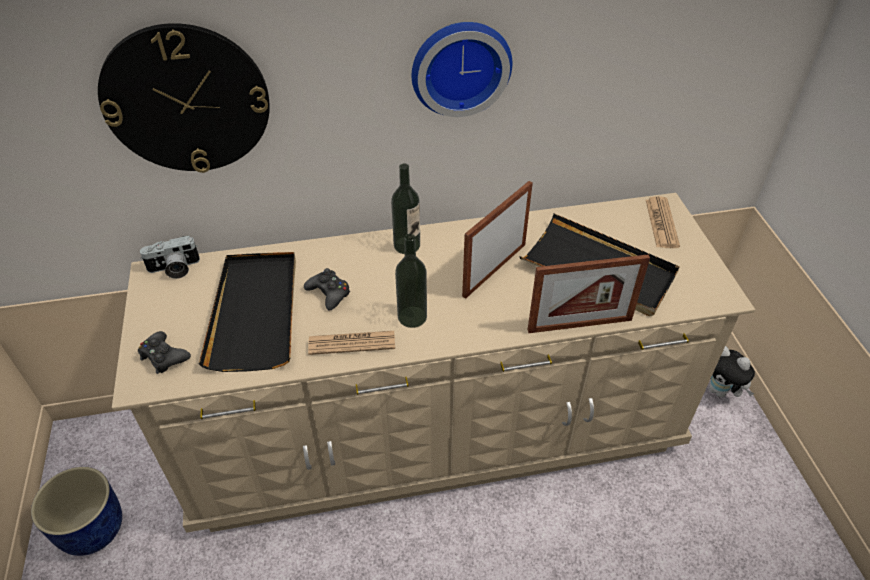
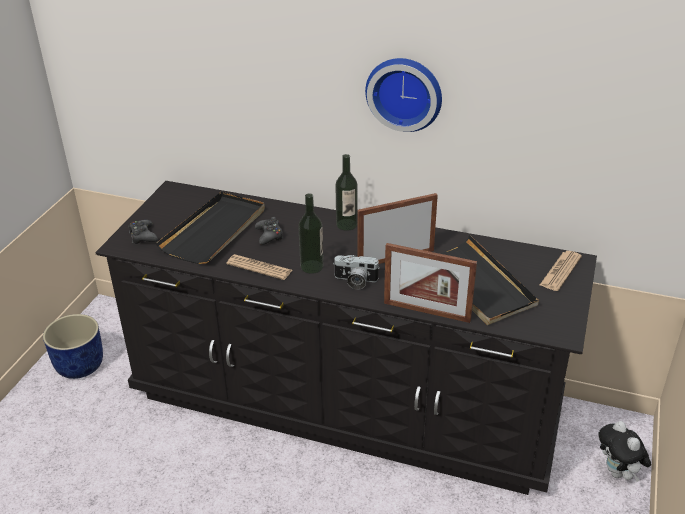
camera: 30 degrees right, 10 degrees down
(174, 269) = (186, 192): camera -> camera (355, 281)
(186, 100) = (218, 73): wall clock -> none
(434, 430) = (345, 400): beige dresser -> black dresser

